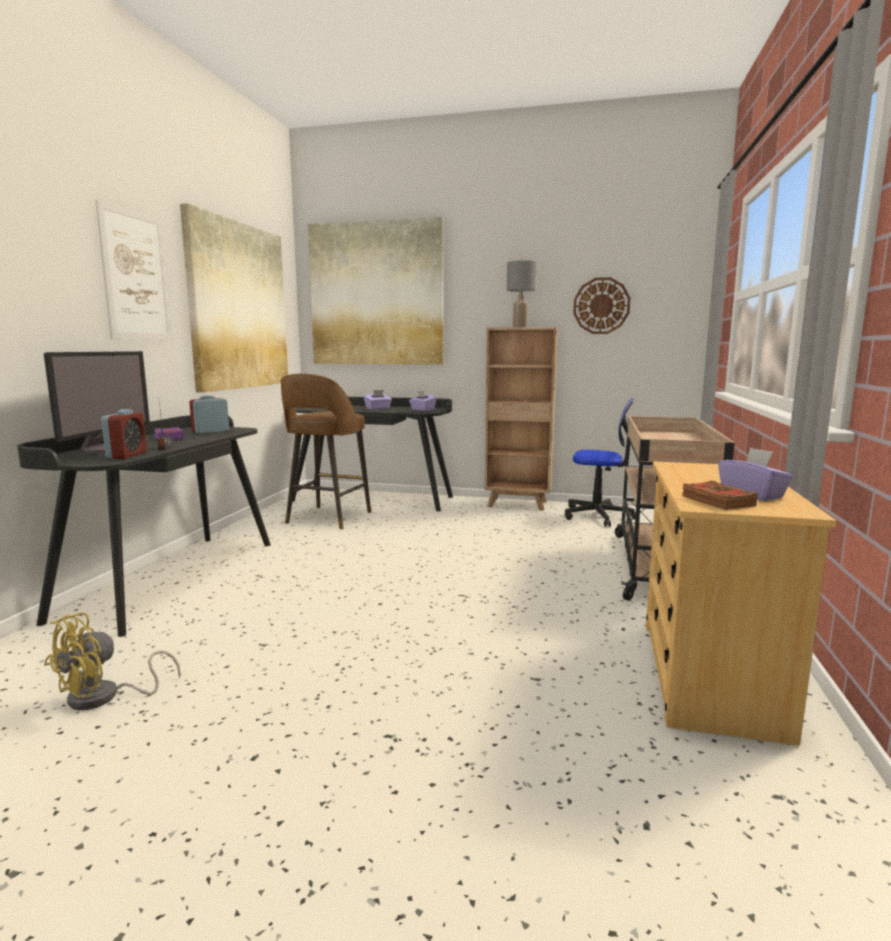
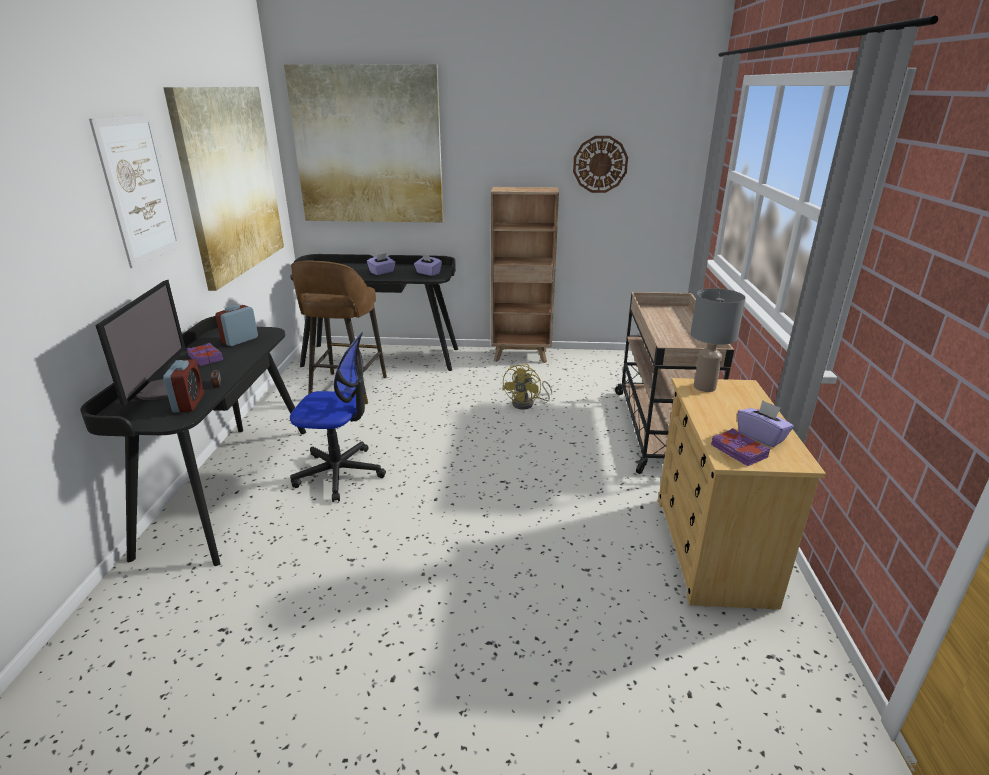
camera: 10 degrees left, 15 degrees up
(104, 697) = (238, 636): yellow fan -> yellow fan (527, 404)
(520, 327) = (522, 188): grey table lamp -> grey table lamp (705, 387)
(598, 515) = (596, 366): office chair -> office chair (340, 473)
(717, 501) = (738, 451): brown book -> purple book

